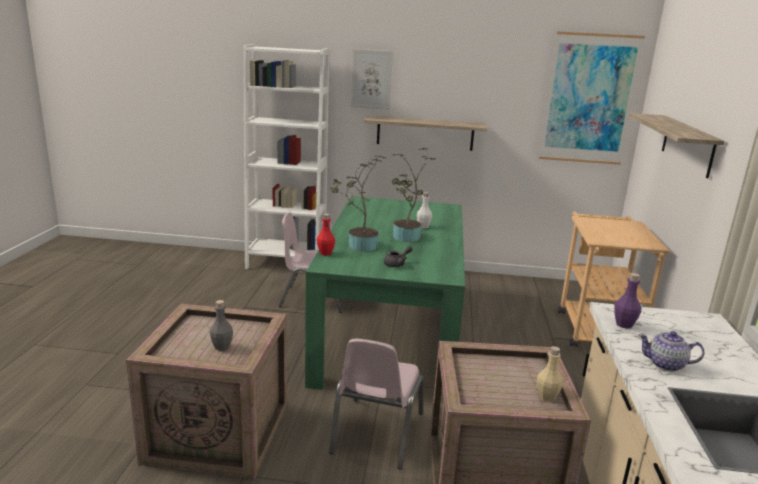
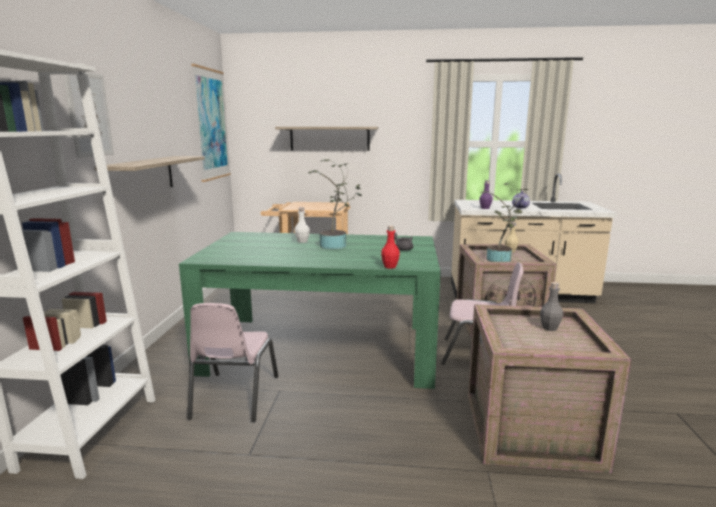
camera: 90 degrees left, 5 degrees down
(359, 246) = (364, 257): potted plant -> potted plant (500, 260)

